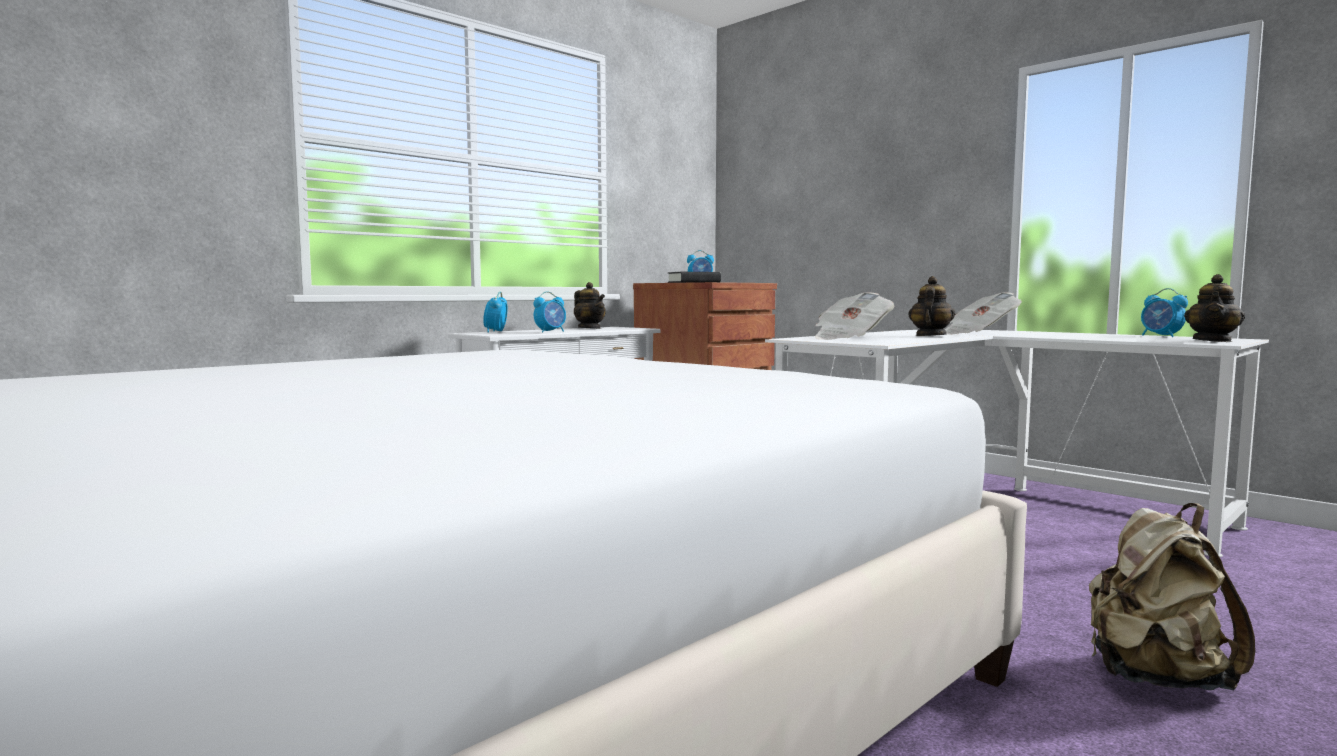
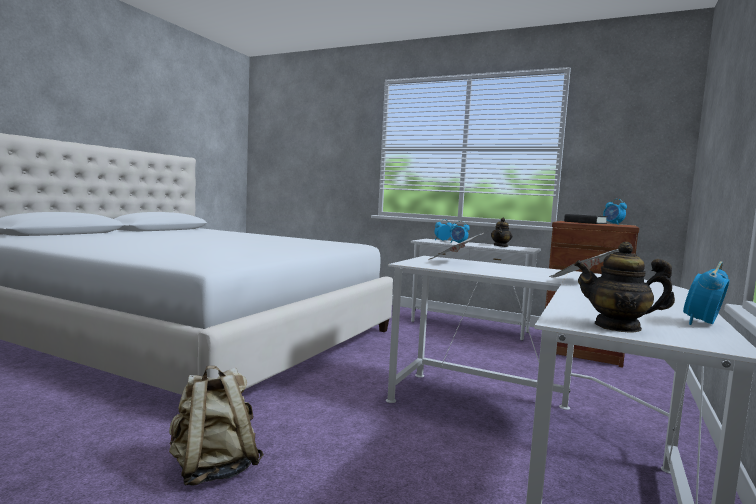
camera: 70 degrees right, 0 degrees up
(930, 336) = (517, 273): teapot -> none

